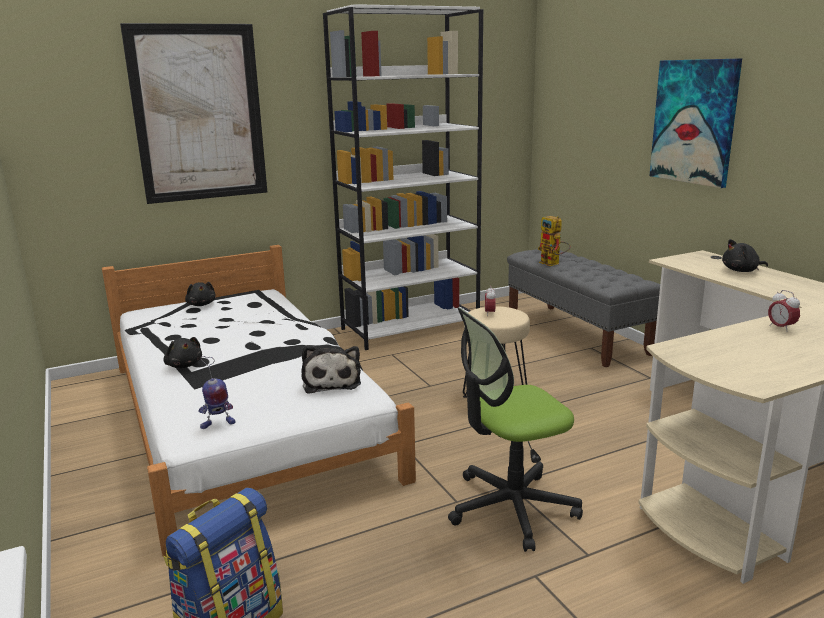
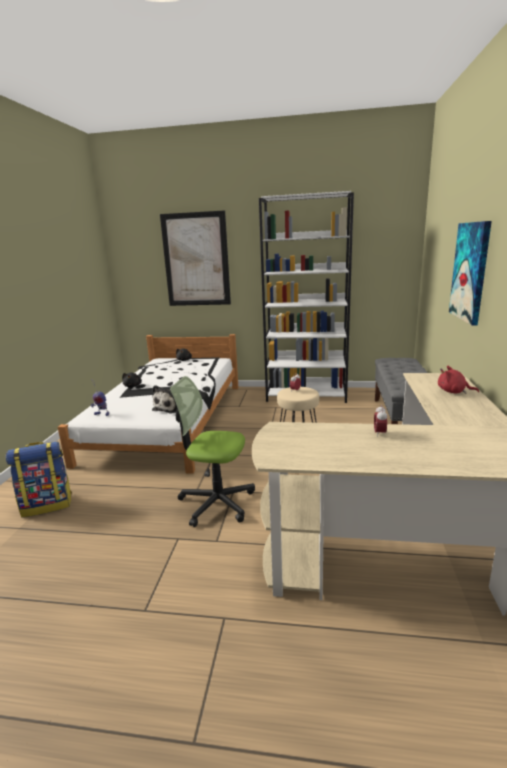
camera: 35 degrees right, 0 degrees up
(553, 264) = (390, 368): toy robot -> none
(741, 271) = (453, 392): black plush toy -> red plush toy

